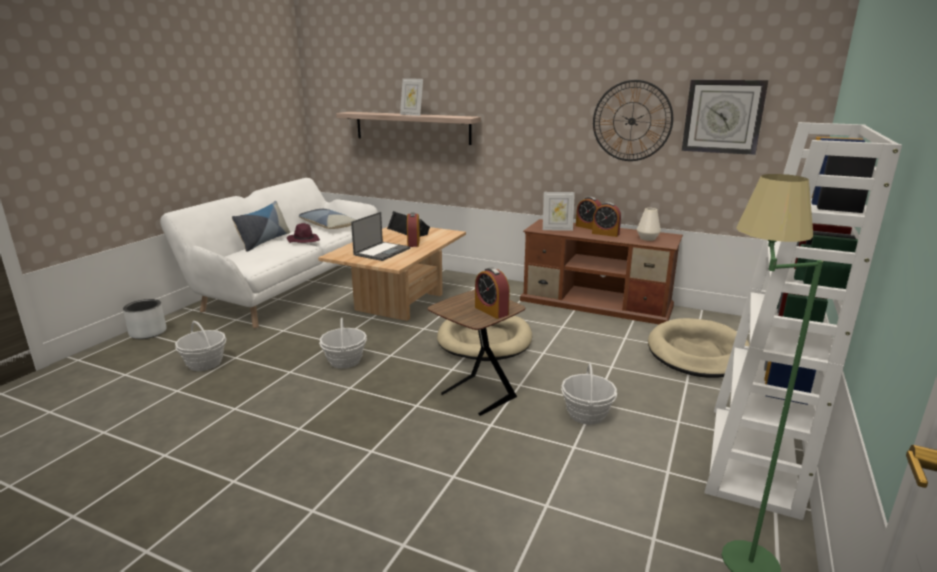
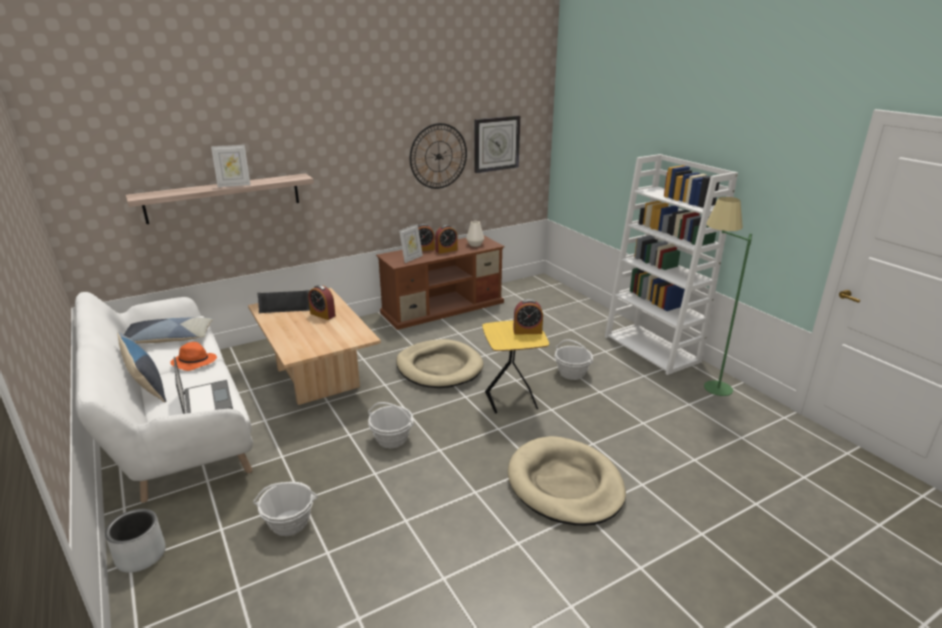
camera: 55 degrees left, 5 degrees up
(303, 240) = (193, 362): purple hat -> orange hat
(382, 251) = (321, 333): laptop -> laptop (206, 400)
(476, 396) = (512, 401): brown side table -> yellow side table
(698, 353) = (545, 311): beige dog bed -> beige dog bed (565, 485)

